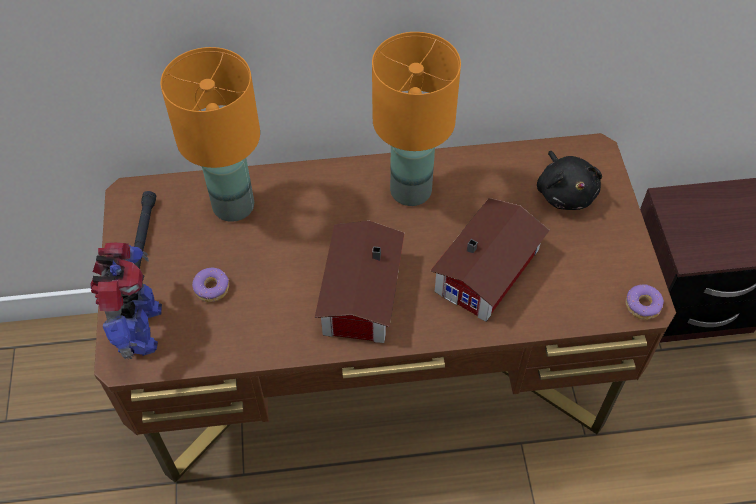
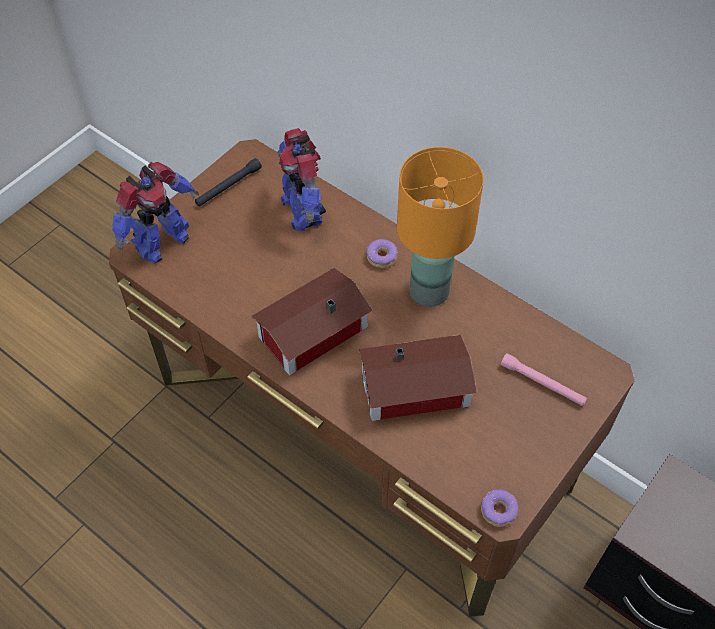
camera: 45 degrees right, 0 degrees up
(212, 288) = (229, 252): donut -> donut (382, 257)
(234, 205) = (303, 210): orange table lamp -> toy robot
(565, 192) = (542, 383): black plush toy -> pink flashlight

